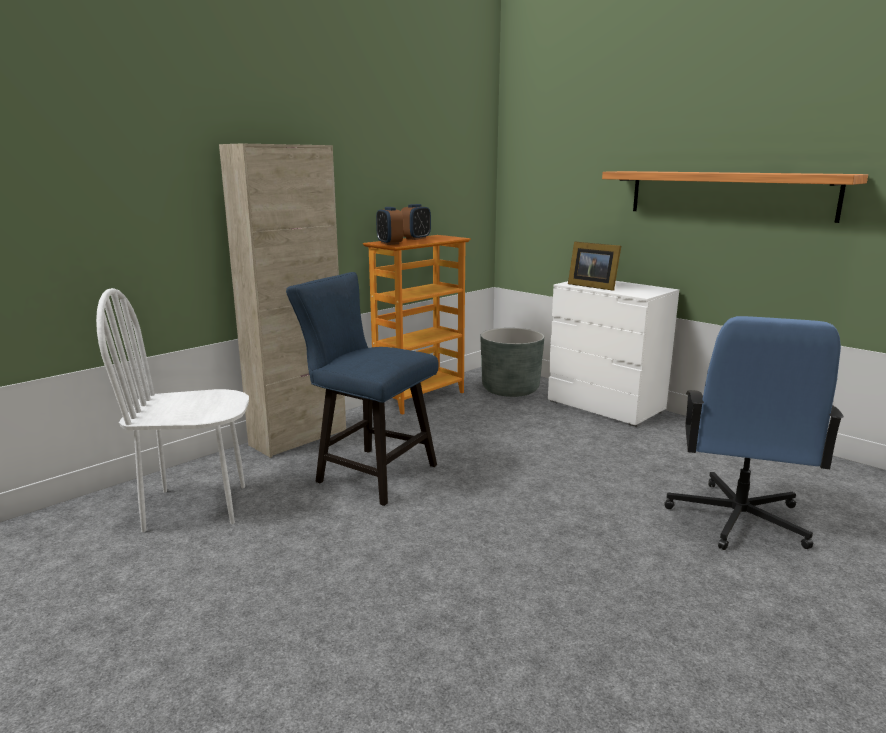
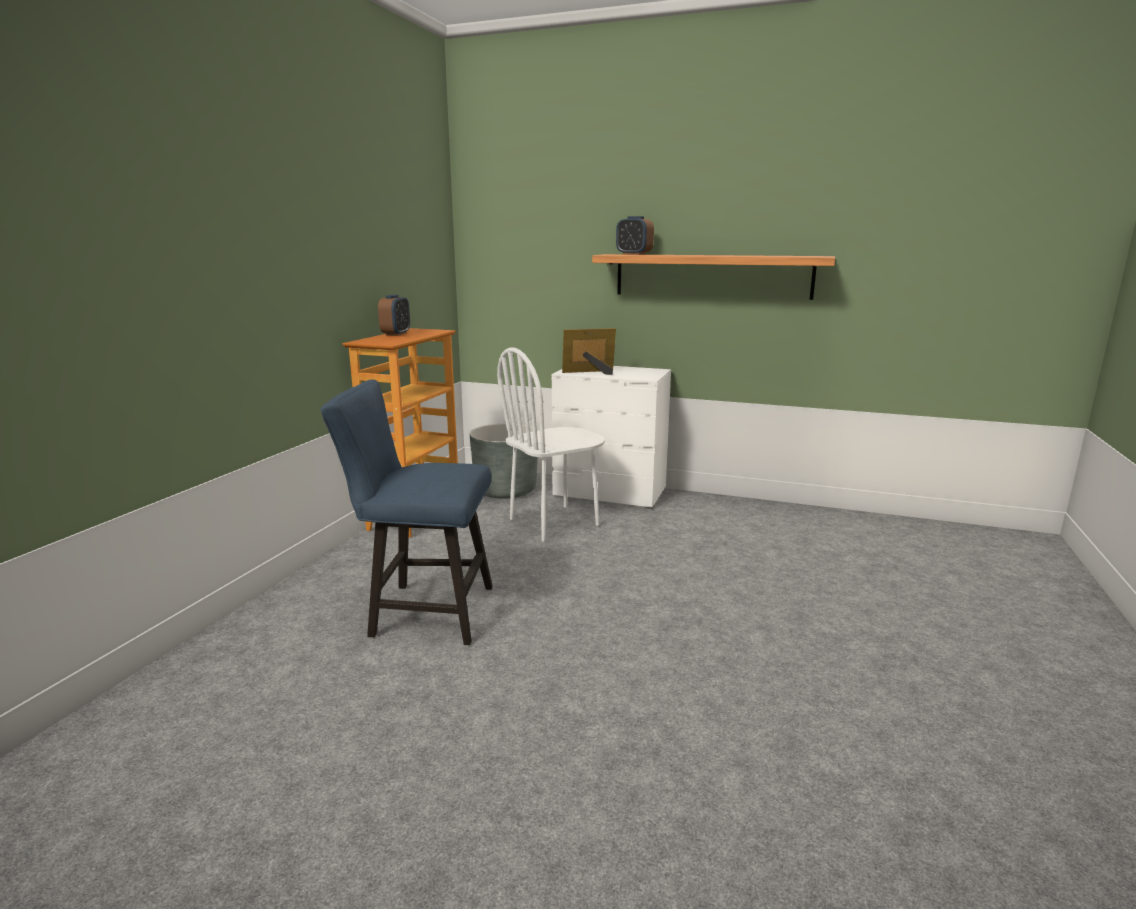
camera: 25 degrees left, 0 degrees up
(196, 507) = (232, 706): white chair -> white chair (554, 522)
(298, 438) = (304, 588): beige cabinet -> none
(389, 243) = (377, 342): alarm clock -> alarm clock (634, 254)
(592, 286) = (591, 372): picture frame -> picture frame turned 150 degrees clockwise
(737, 519) = (795, 579): blue office chair -> none

